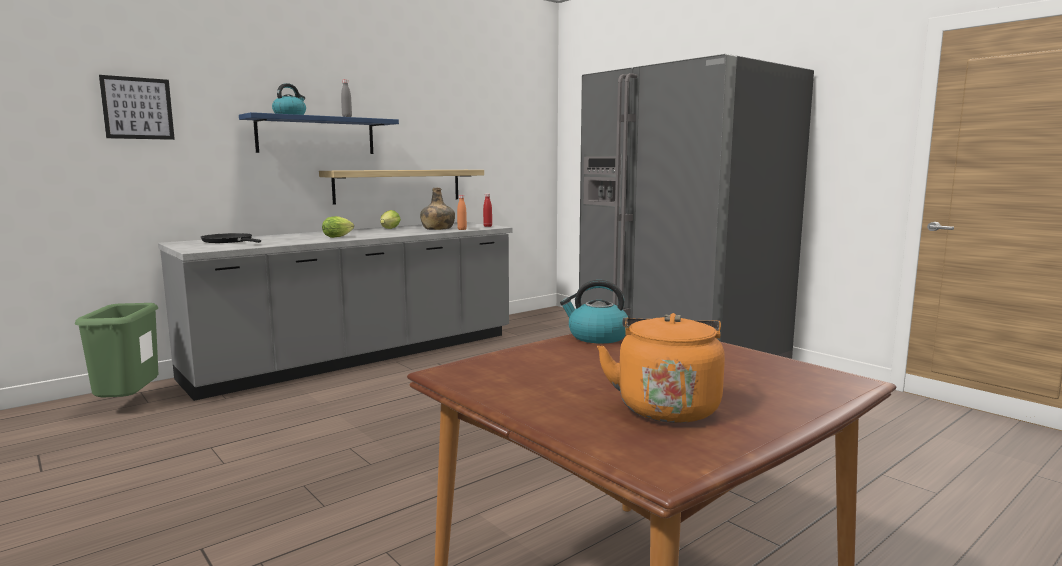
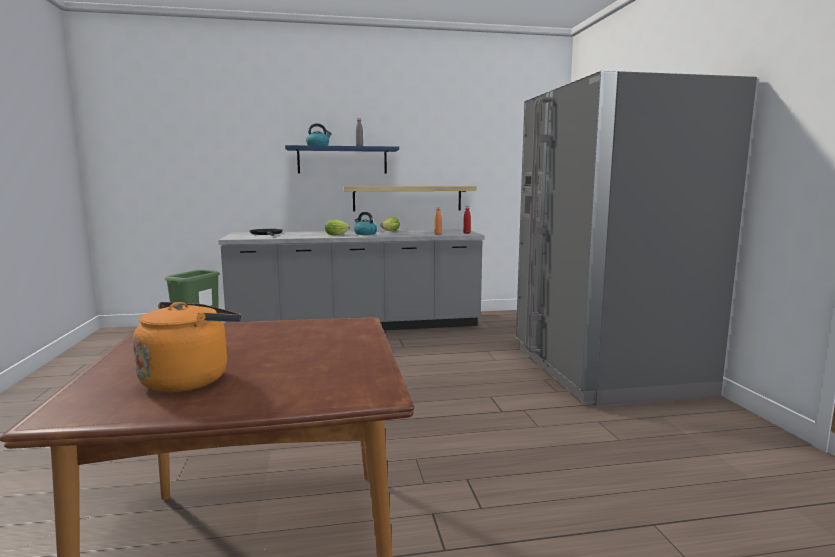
camera: 30 degrees right, 0 degrees up
(137, 108) = (223, 145): picture -> none
(437, 229) = (422, 233): green bottle -> none
(597, 337) = (309, 324): kettle -> kettle (365, 234)

